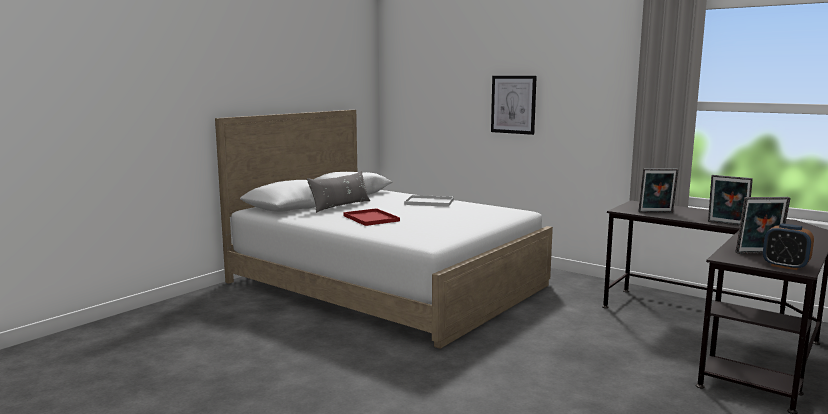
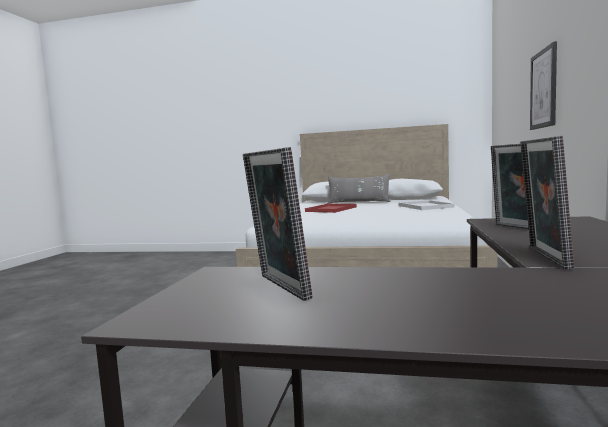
camera: 65 degrees right, 5 degrees down
(785, 266) = (176, 308): alarm clock -> none

